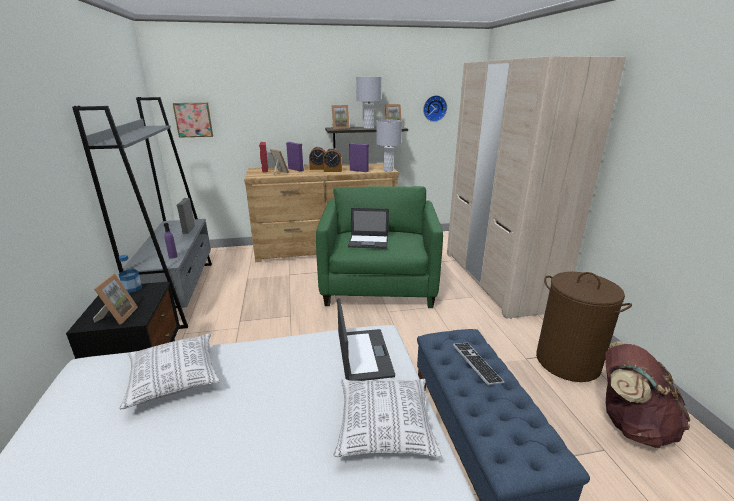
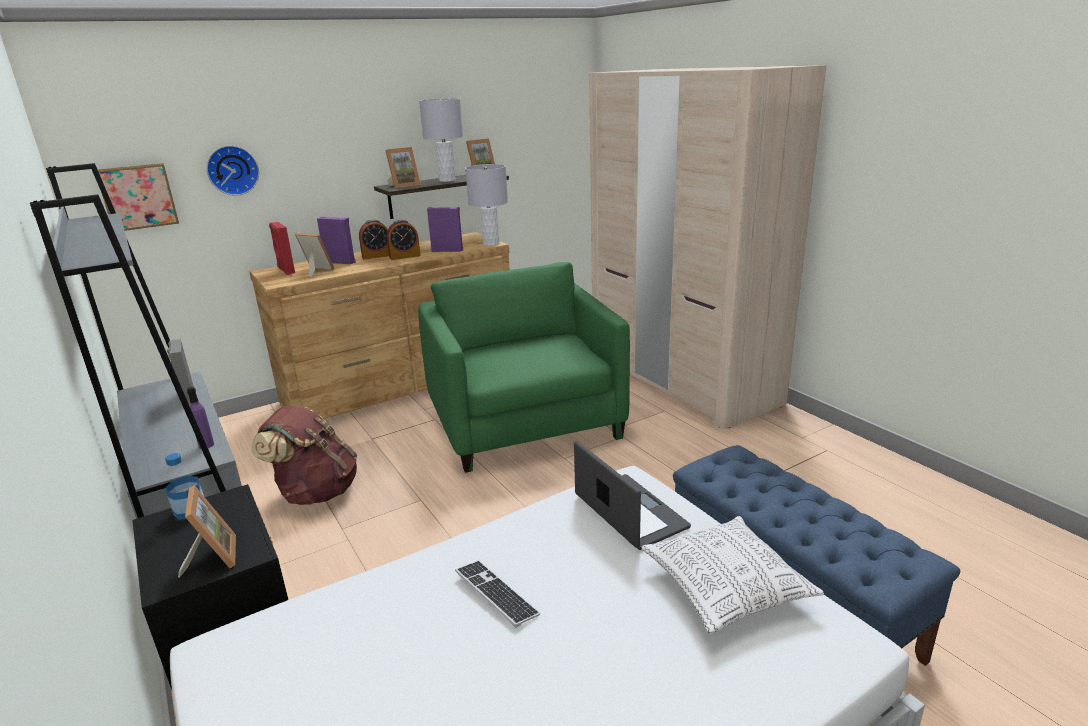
camera: 20 degrees left, 0 degrees up
(174, 378) = (388, 619): pillow -> none
(369, 242) = (515, 358): laptop -> none
(434, 108) = (534, 140): wall clock -> wall clock (232, 170)
(476, 364) = (772, 485): keyboard -> keyboard (496, 594)
(567, 362) = (823, 465): brown laundry basket -> none
(630, 424) = (924, 517): brown backpack -> brown backpack (316, 492)

